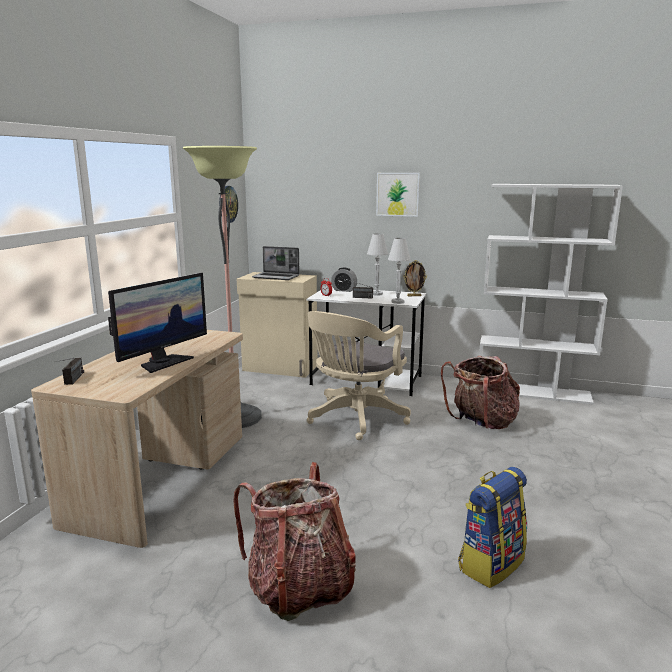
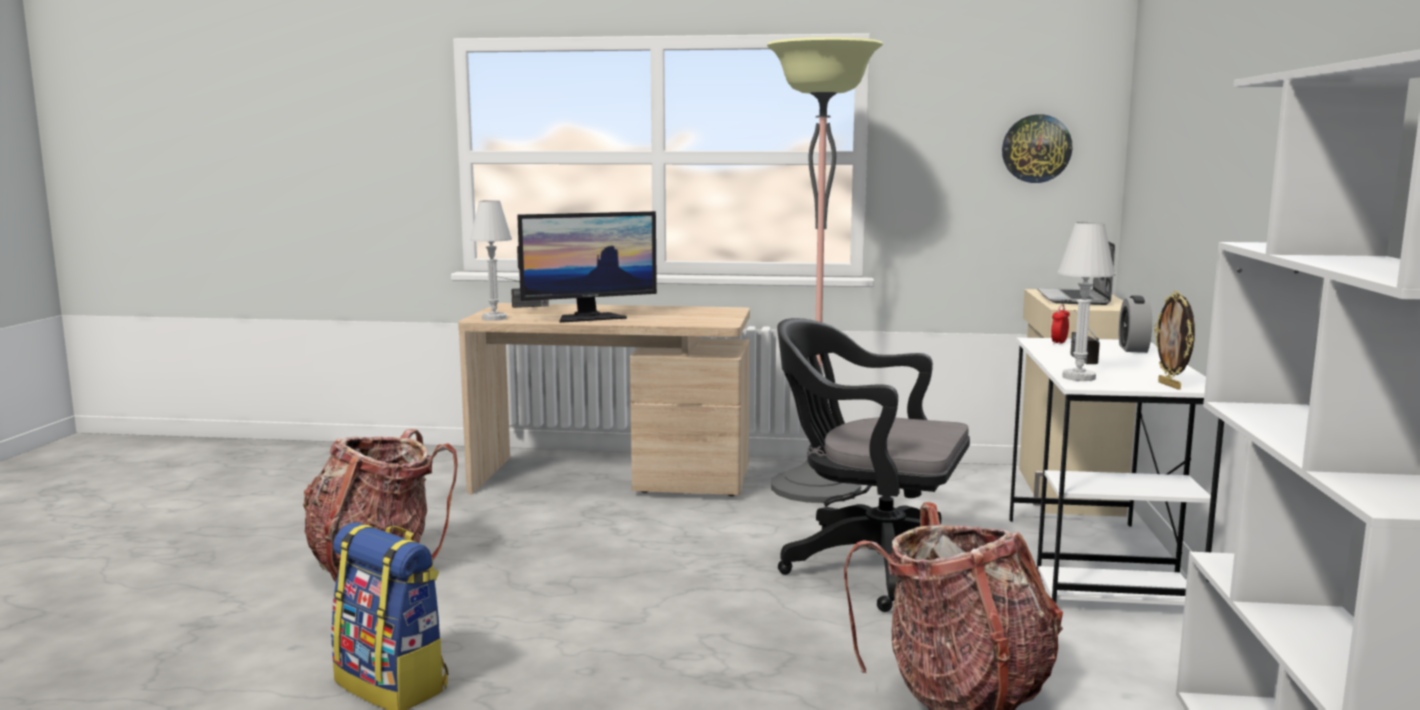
camera: 80 degrees right, 5 degrees down
(163, 362) = (589, 317): monitor -> monitor turned 45 degrees counterclockwise
(355, 419) = (871, 566): beige office chair -> black office chair
(376, 294) = (1137, 365): white table lamp -> white table lamp (494, 318)
(397, 194) = (1241, 124): picture -> none

